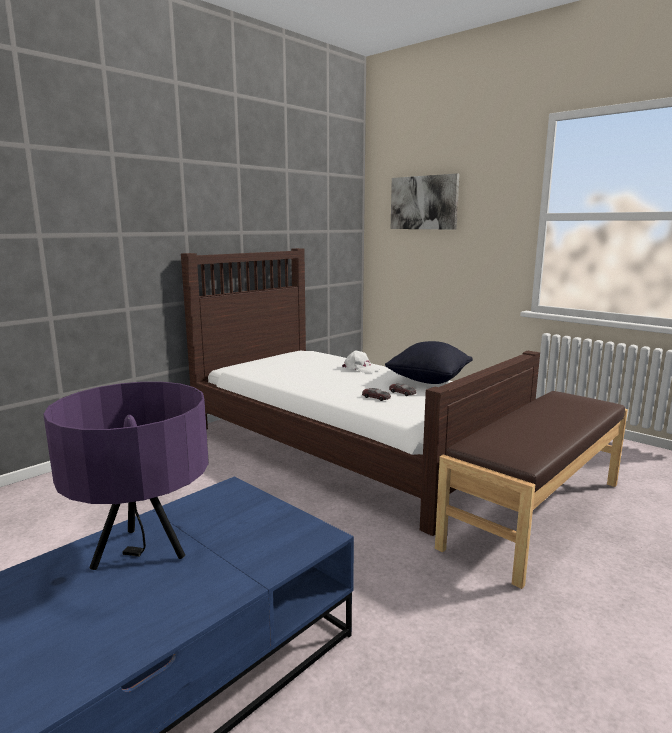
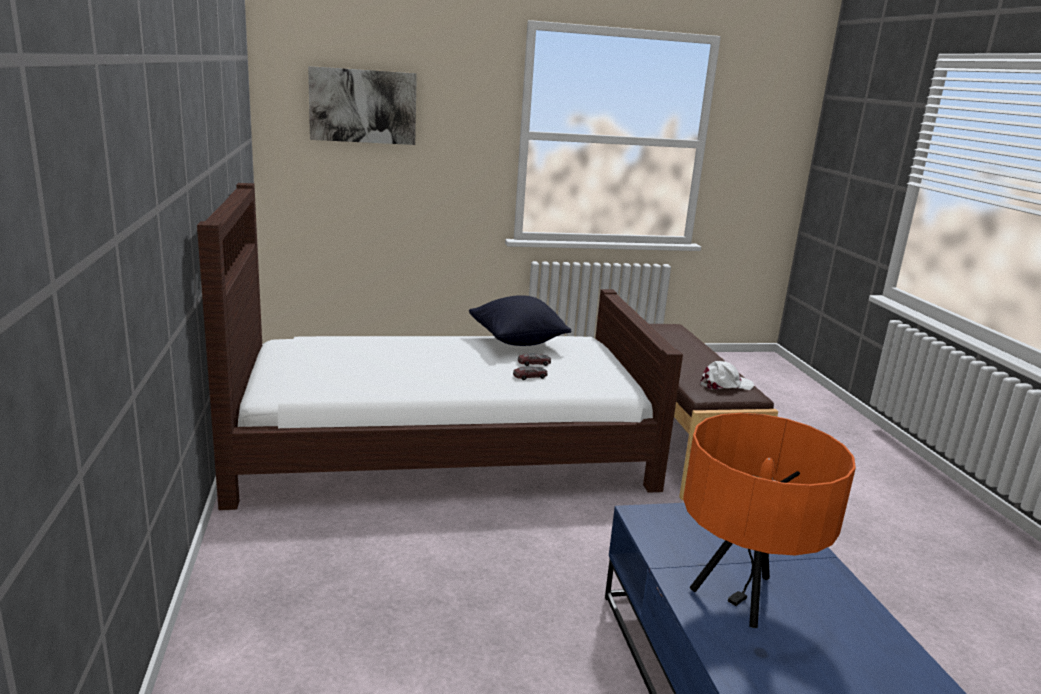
camera: 55 degrees left, 5 degrees up
(143, 554) = (743, 595): purple table lamp -> orange table lamp
(360, 368) = (425, 346): white cap -> white cap (725, 384)

